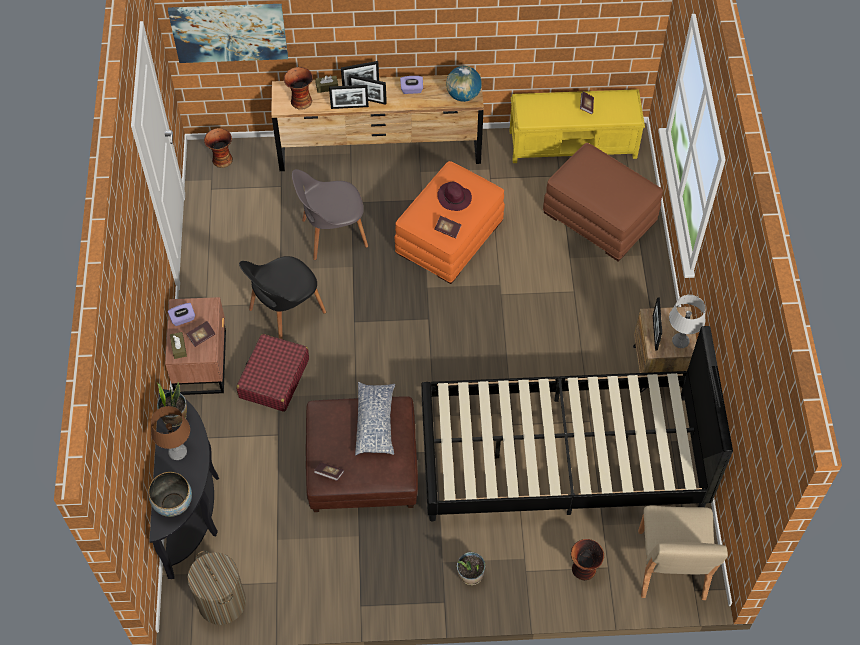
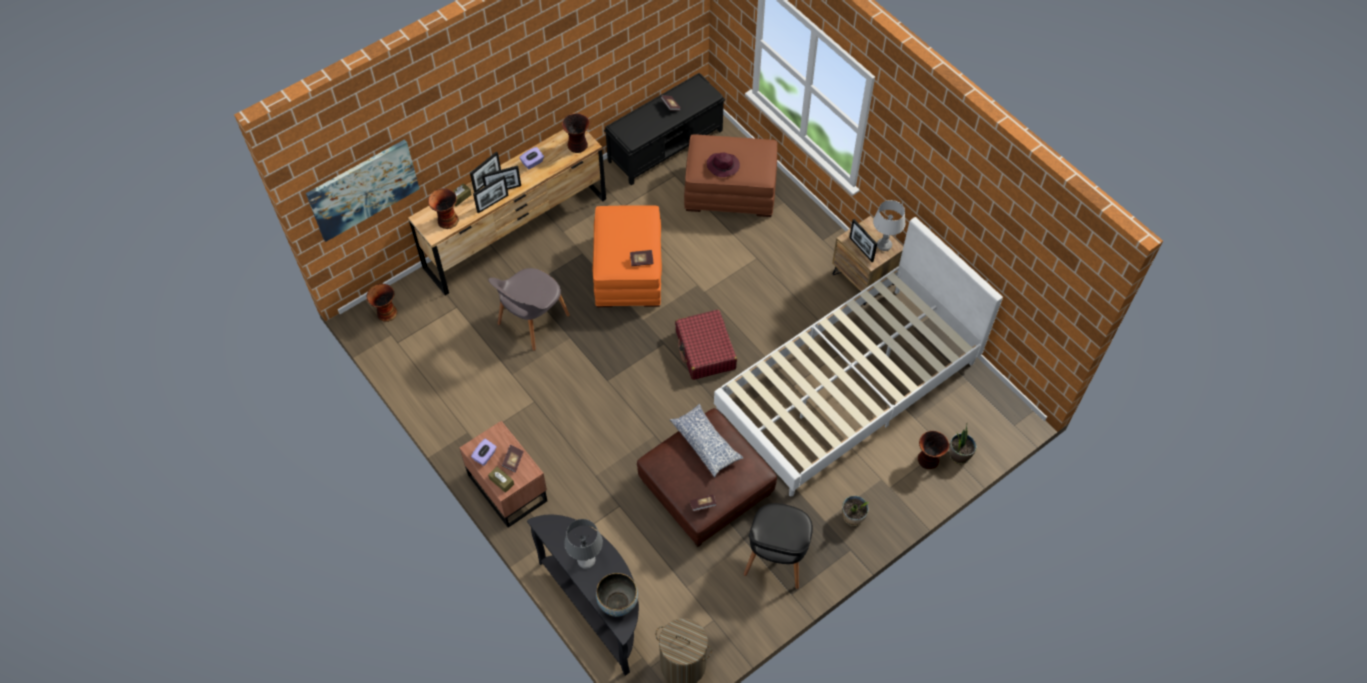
camera: 35 degrees left, 0 degrees up
(175, 416) = (559, 534): potted plant -> potted plant (959, 455)
(177, 452) = (586, 560): brown table lamp -> grey table lamp
(274, 378) = (579, 464): red suitcase -> red suitcase (705, 350)
(285, 312) = (545, 406): black chair -> black chair (776, 557)
(454, 198) = (626, 233): purple hat -> purple hat (723, 166)
(463, 95) = (578, 145): globe -> vase
(562, 457) = (847, 387): black bed -> white bed
(573, 144) = (666, 145): yellow bench -> black bench
(671, 566) = (984, 418): beige chair -> none

